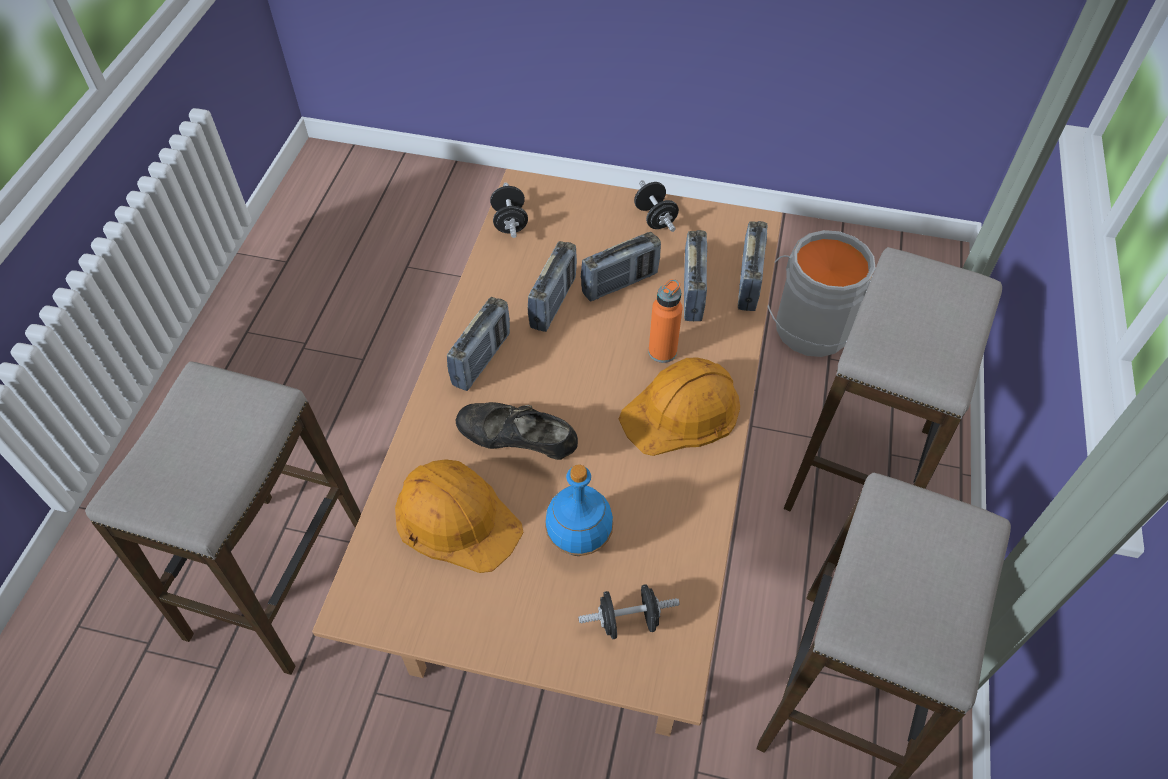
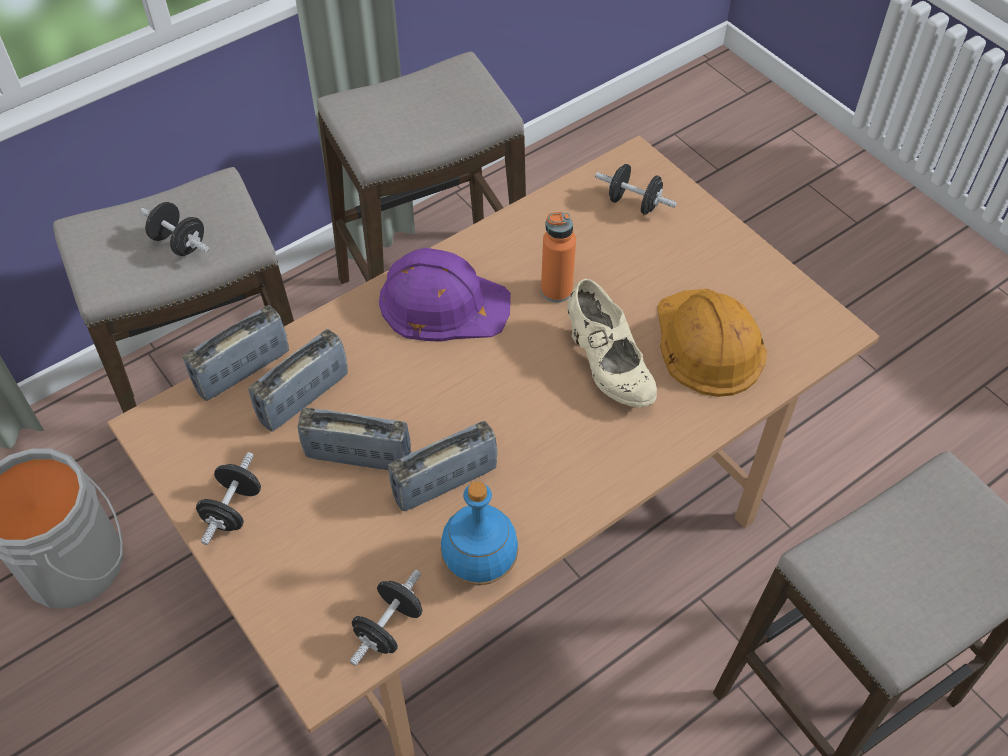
camera: 140 degrees left, 0 degrees up
(481, 359) = (572, 469): radio -> none
(517, 445) = (607, 367): black shoe -> beige shoe
(578, 538) = (621, 269): blue bottle -> blue bottle (480, 567)
(662, 351) = (400, 362): orange bottle -> orange bottle (556, 290)
(682, 411) = (443, 303): orange hard hat -> purple hard hat
(903, 321) = (179, 243): none -> black dumbbell

